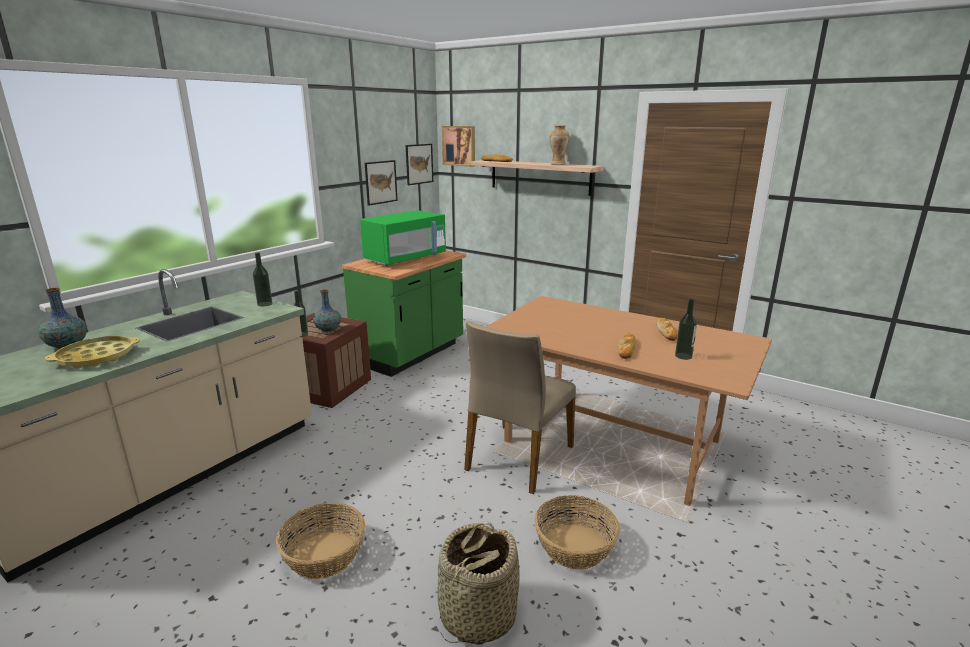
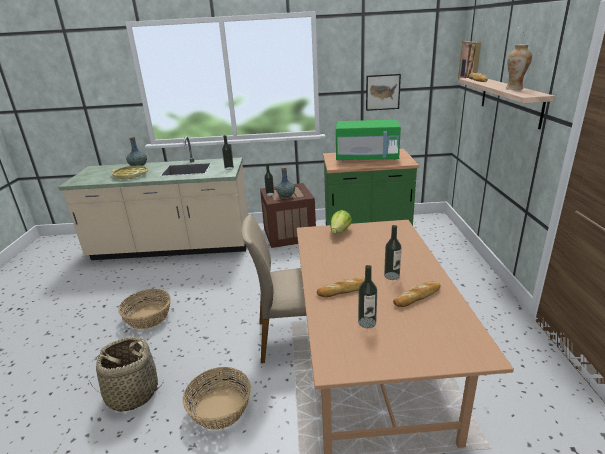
camera: 55 degrees right, 5 degrees up
(419, 164) = (432, 77): picture -> none
(520, 320) = (340, 231): none -> lettuce
(626, 329) = (391, 276): none -> bottle

